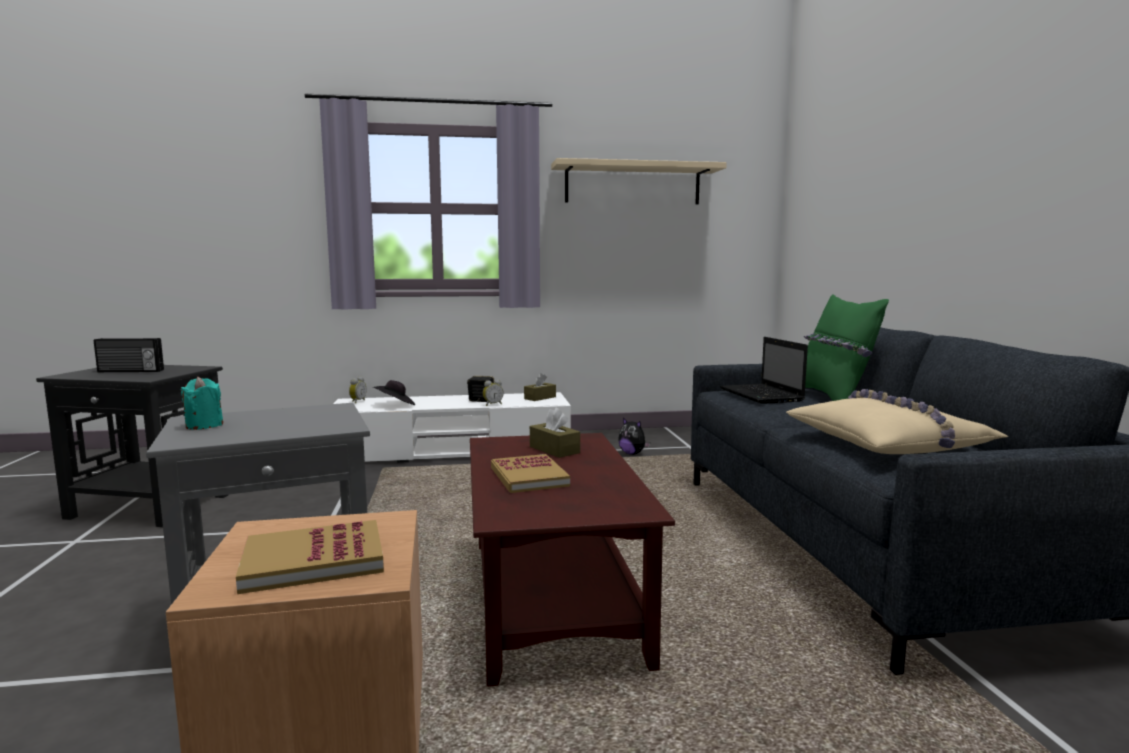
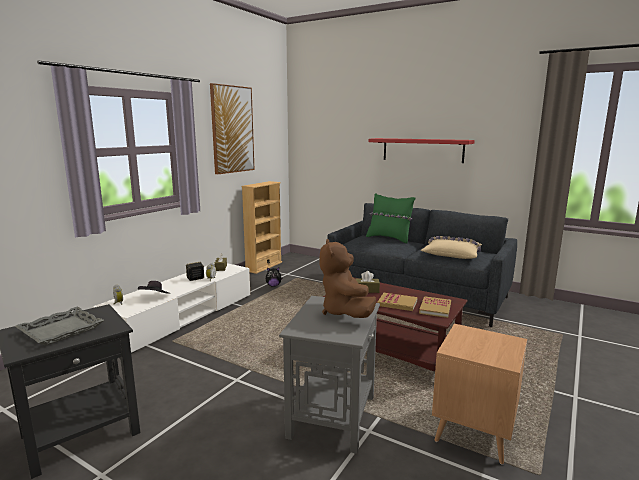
camera: 50 degrees left, 5 degrees up
(130, 371) = (61, 330): radio -> grey tray
(204, 425) = (320, 329): turquoise candle -> none
(292, 423) = (345, 312): none -> brown plush toy
(314, 561) = (493, 346): book -> book (435, 308)
(633, 184) = (232, 129): beige shelf -> picture
(680, 430) = (264, 266): none -> beige bookcase
(762, 395) = (369, 243): laptop -> none
(984, 189) = (422, 150): none -> red shelf

